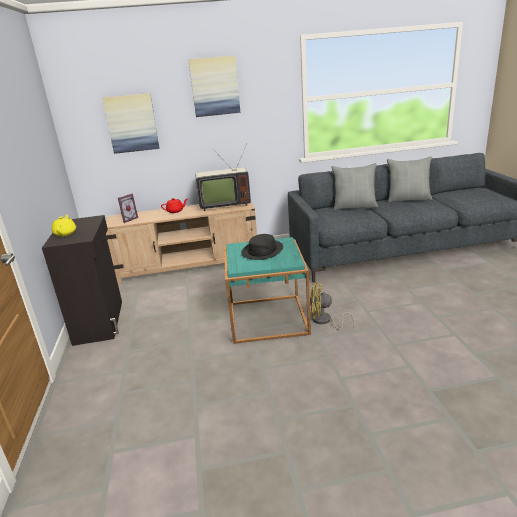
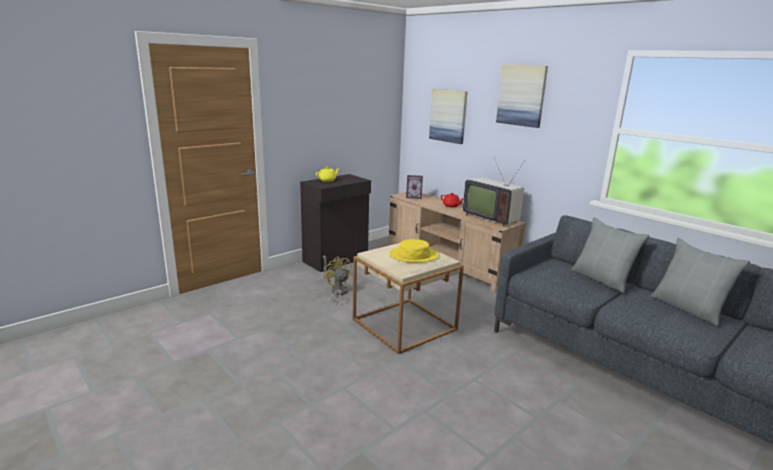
camera: 55 degrees right, 5 degrees down
(262, 250) = (413, 255): black hat -> yellow hat
(268, 318) = (404, 324): turquoise side table -> beige side table
(324, 321) = (428, 356): yellow fan -> yellow fan (338, 293)

